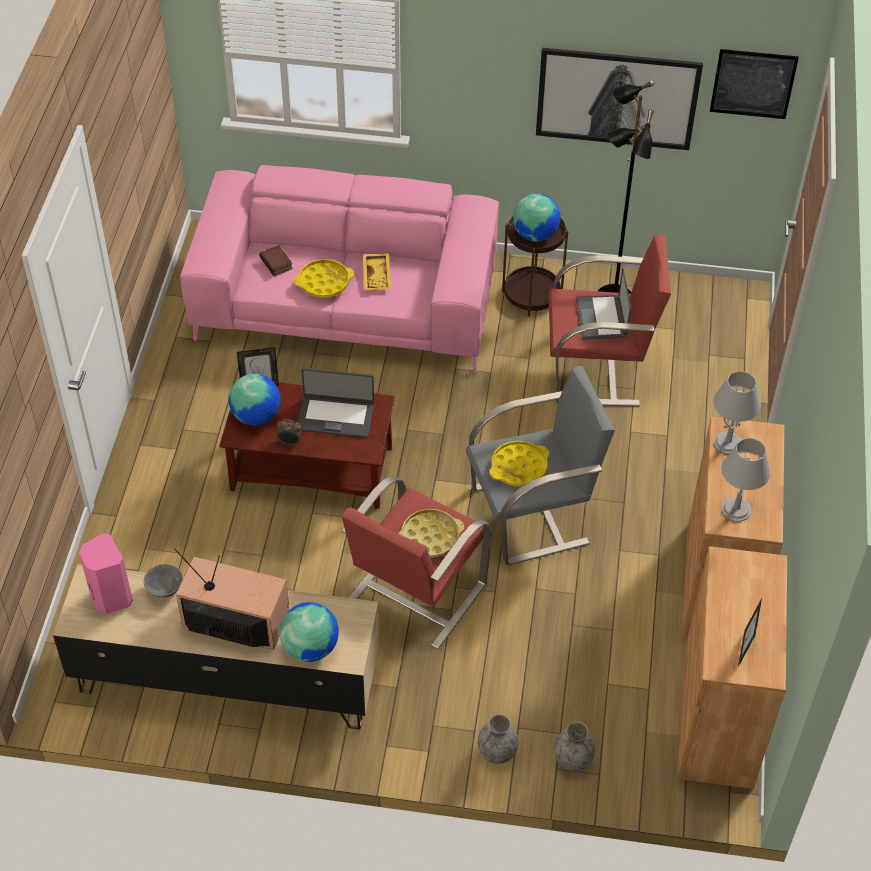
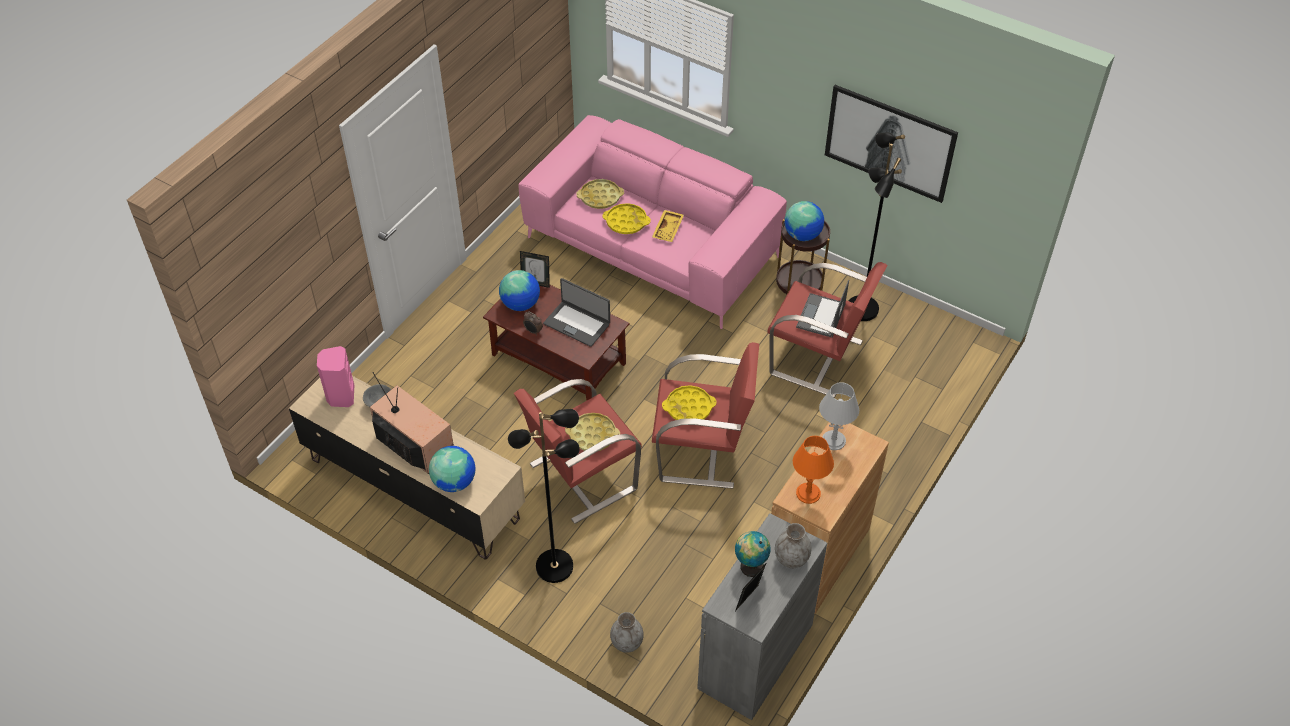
camera: 25 degrees right, 0 degrees up
(277, 263) = (600, 197): book -> yellow tray
(443, 705) = (554, 565): none -> black floor lamp
(497, 752) = (574, 615): grey vase -> grey vase (791, 559)
(532, 514) = (701, 450): grey armchair -> red armchair
(717, 718) = (755, 656): brown cabinet -> grey cabinet
(724, 612) = (750, 566): none -> globe
(736, 510) = (808, 493): grey table lamp -> orange table lamp
(753, 84) = (997, 161): picture -> none

